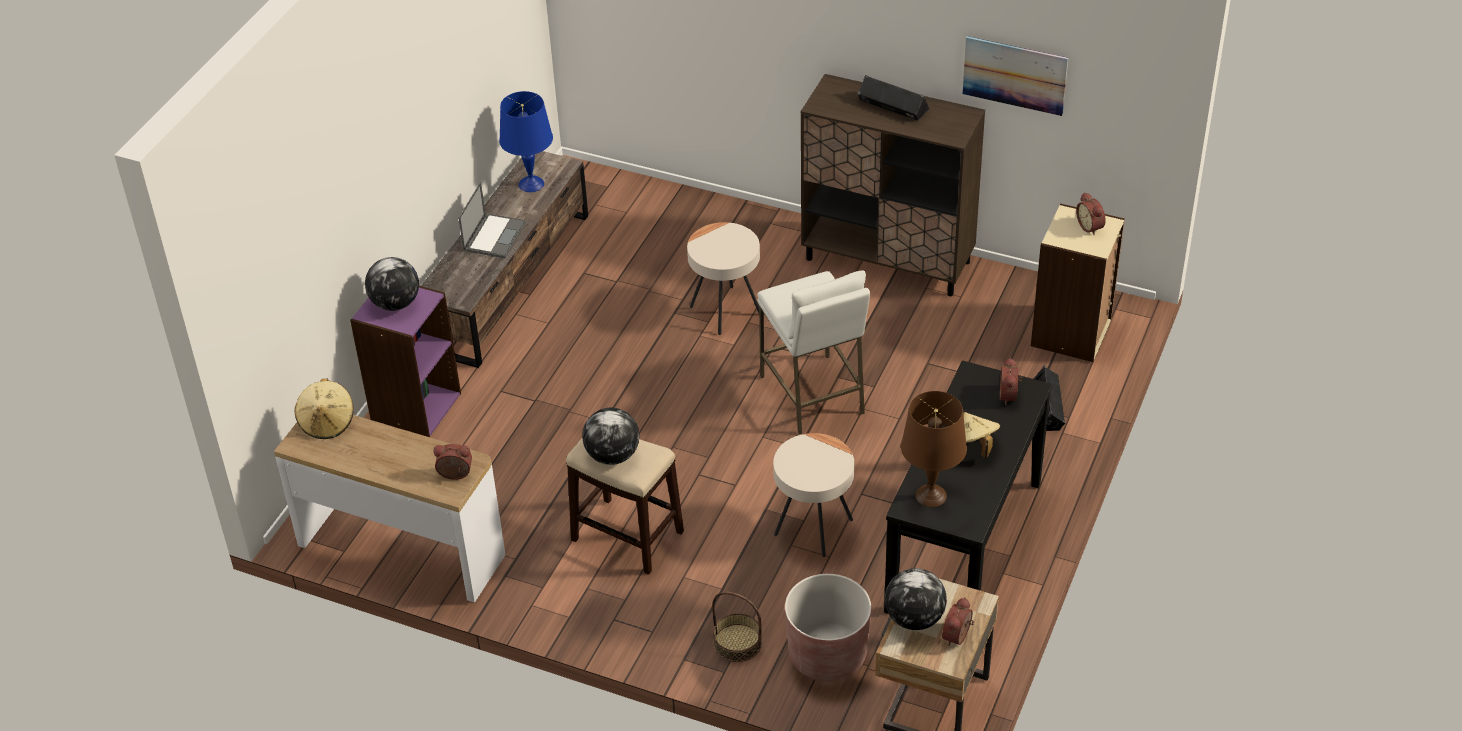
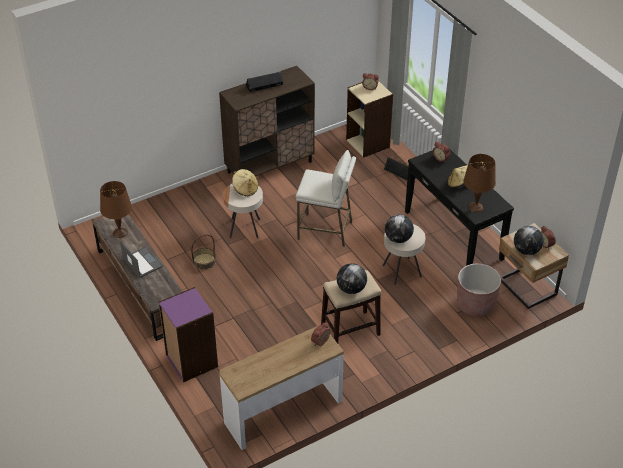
camera: 55 degrees left, 0 degrees up
(327, 422) = (238, 371): beige hat -> beige hat (245, 189)
(395, 304) = (183, 307): globe -> globe (398, 239)
(531, 184) = (119, 233): blue table lamp -> brown table lamp
(737, 643) = (444, 327): basket -> basket (204, 261)
(1015, 75) = (306, 41): picture -> none

